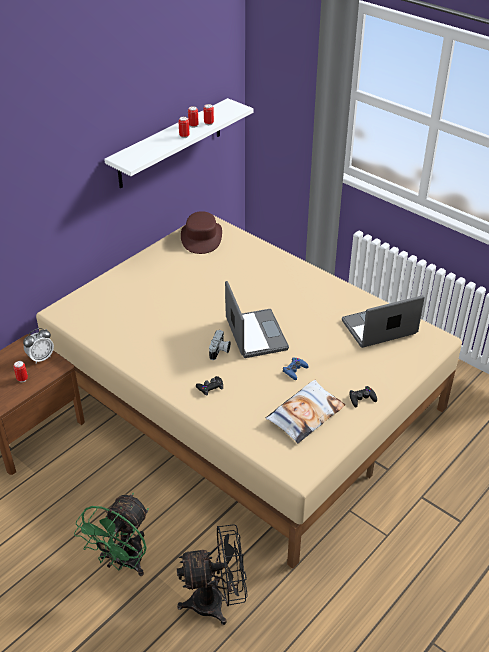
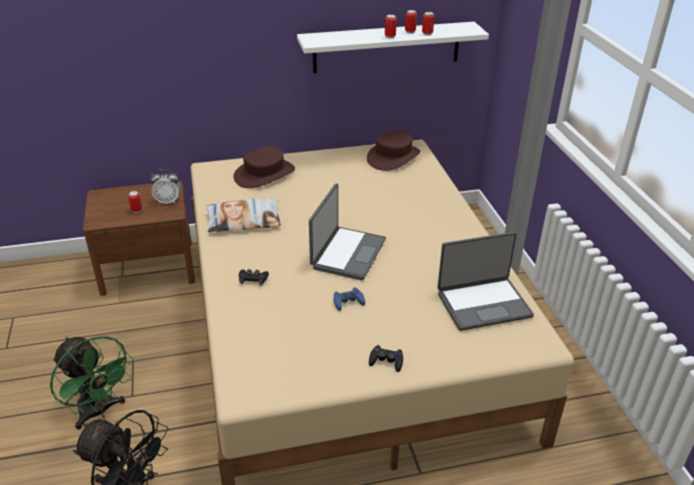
camera: 35 degrees right, 5 degrees down
(115, 296) = (264, 174): none -> brown hat
(123, 562) = (99, 412): green fan -> green fan turned 105 degrees counterclockwise
(220, 351) = (298, 253): camera -> none
(305, 415) = (310, 346): pillow -> pillow (244, 220)
(379, 328) = (483, 304): laptop -> laptop turned 150 degrees clockwise

